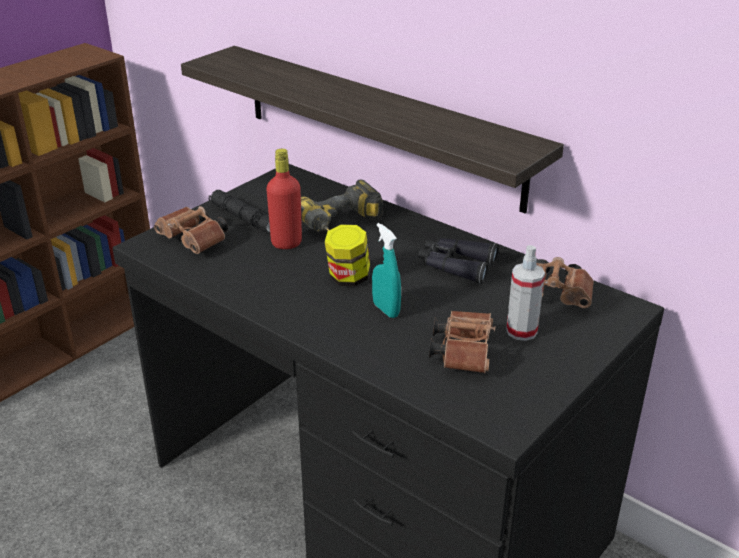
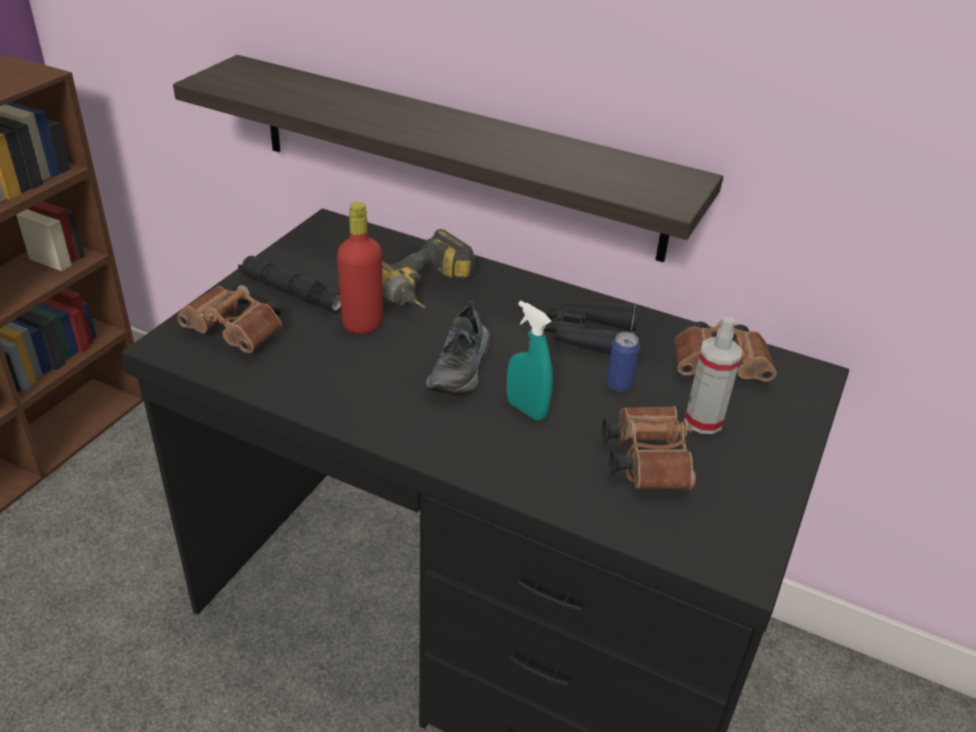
camera: 15 degrees left, 5 degrees up
(348, 278) = (461, 368): jar -> shoe
(465, 300) = (619, 384): none -> can

